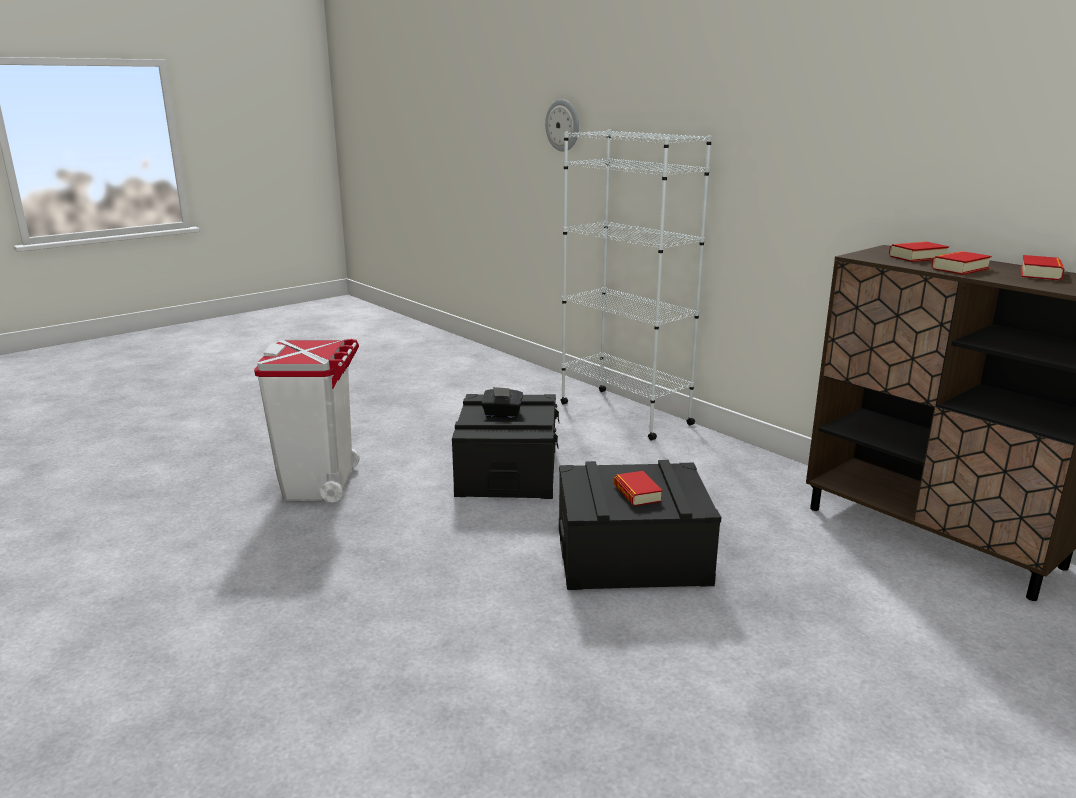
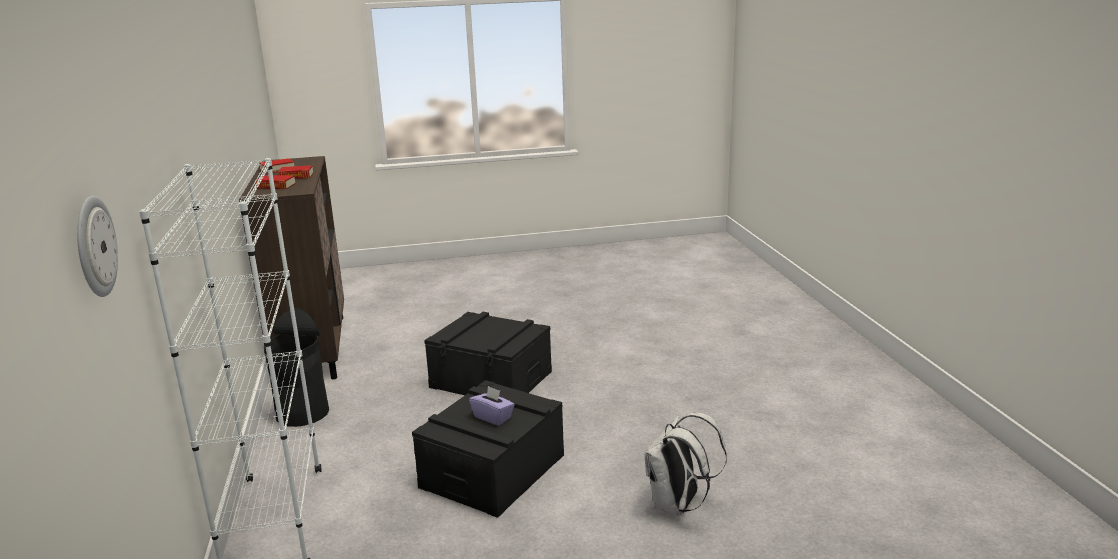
camera: 150 degrees left, 0 degrees up
(320, 484) = (678, 505): white trash can -> white backpack
(502, 414) = (493, 417): black tissue box -> purple tissue box
(637, 493) = (491, 330): book -> none
(761, 470) = (302, 413): none -> black trash can

